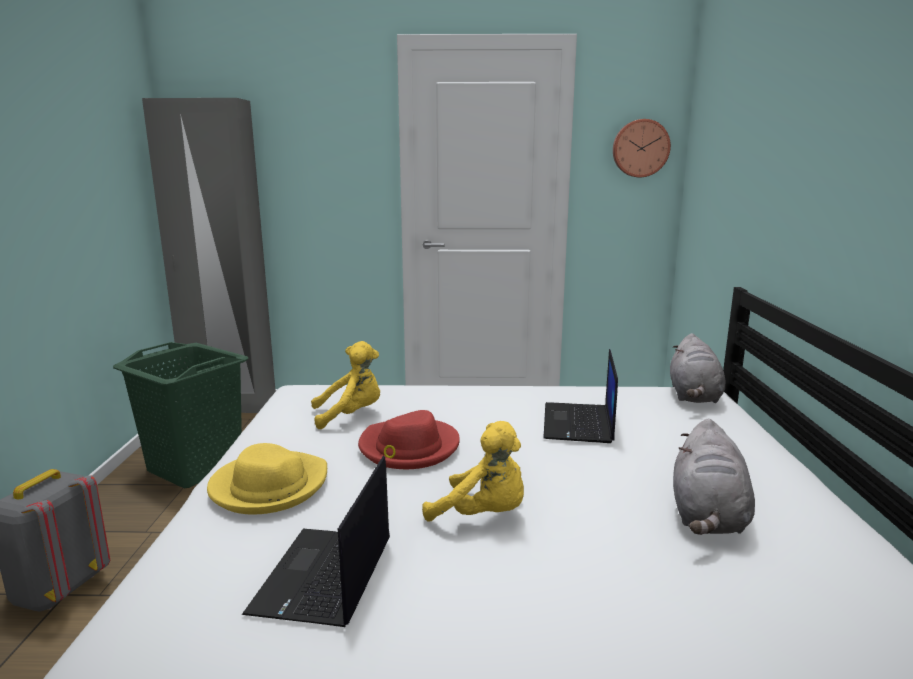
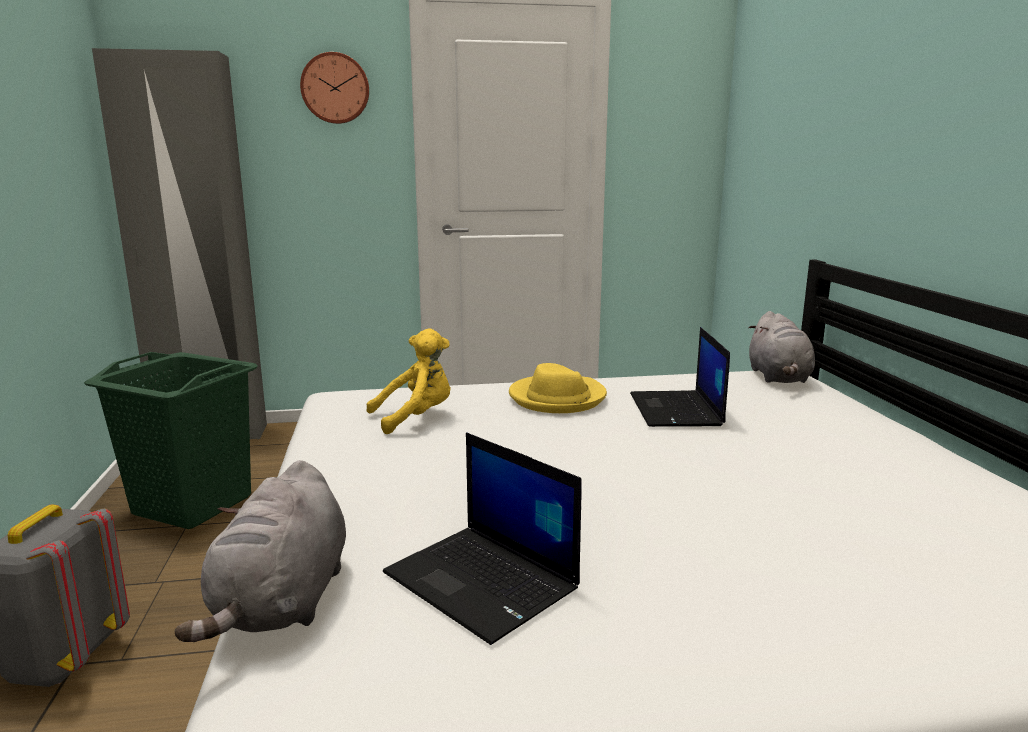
camera: 10 degrees left, 0 degrees up
(269, 486) = (362, 496): yellow hat -> yellow hat (557, 398)
(324, 577) = (484, 581): laptop -> laptop turned 45 degrees counterclockwise
(408, 448) = (503, 445): red hat -> none
(483, 515) = (626, 504): yellow plush toy -> none
(640, 148) = (680, 119): wall clock -> wall clock (335, 88)
(707, 517) = (857, 486): grey plush toy -> grey plush toy (282, 603)

